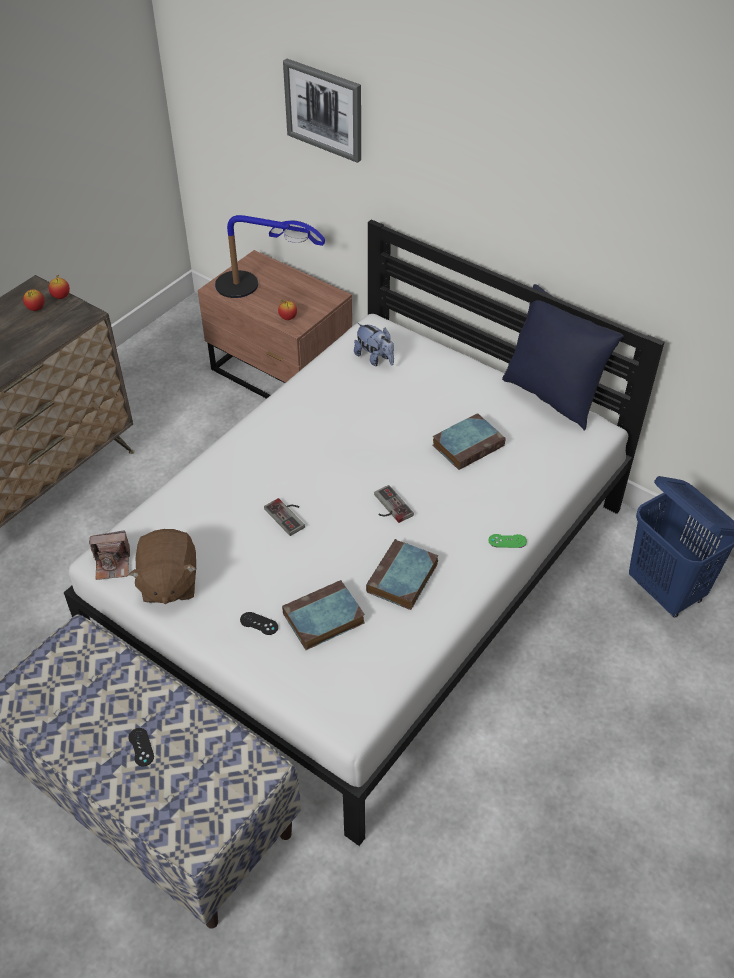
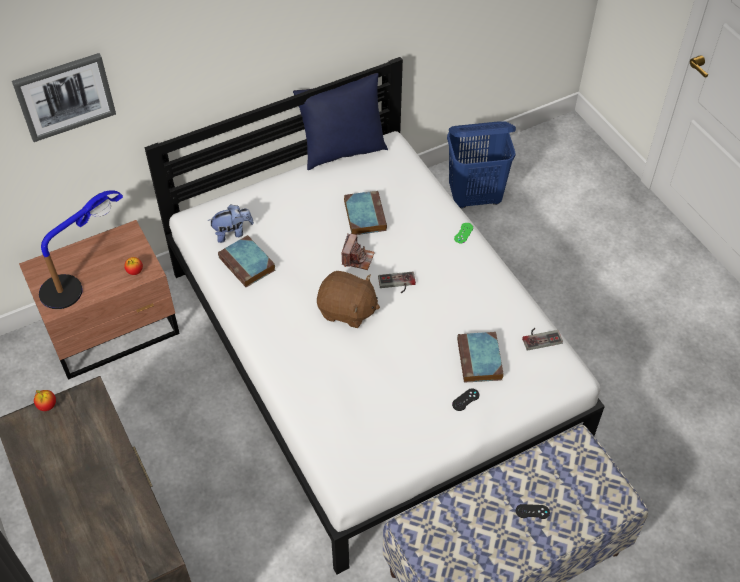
camera: 65 degrees left, 5 degrees up
(36, 309) = (51, 430): apple -> none
(112, 564) = (358, 479): camera -> camera (357, 258)
(168, 583) = (397, 446): brown plush toy -> brown plush toy (347, 311)
(289, 515) = (370, 347): game controller -> game controller (540, 337)
(402, 579) = (467, 302): book -> book (248, 264)

